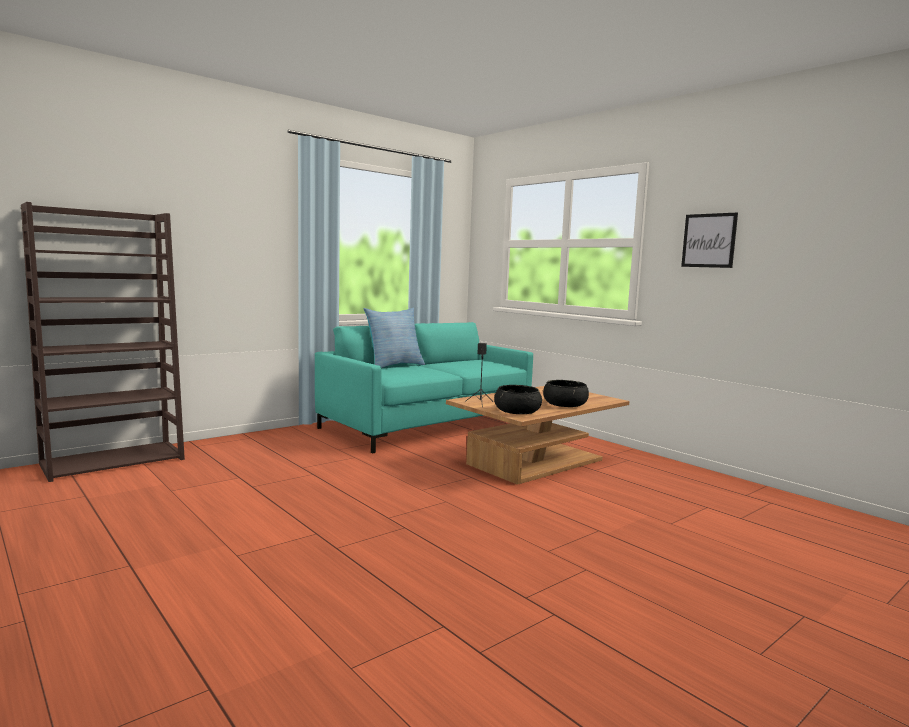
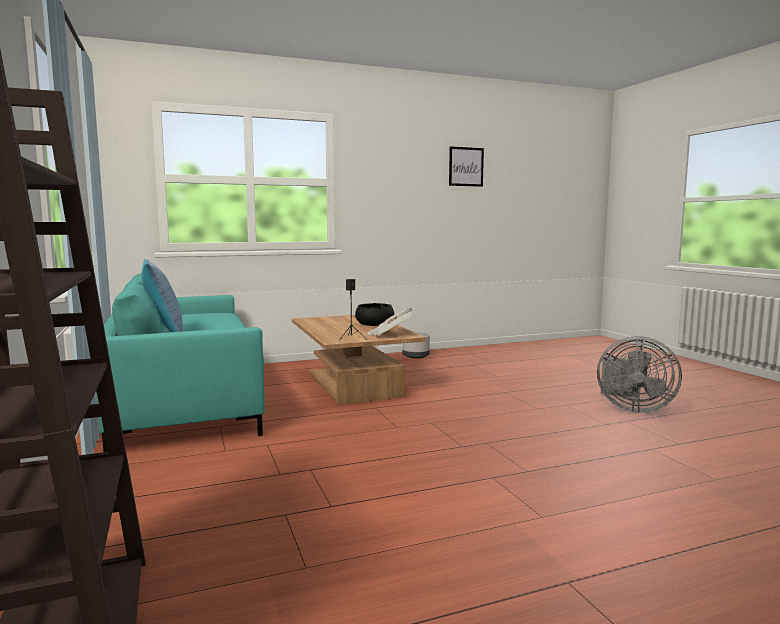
camera: 70 degrees left, 0 degrees up
(517, 411) = (390, 334): black bowl -> newspaper
(626, 623) = (632, 408): none -> grey fan
(693, 476) = (416, 356): none -> grey planter
(709, 240) = (390, 183): picture -> picture (466, 166)

